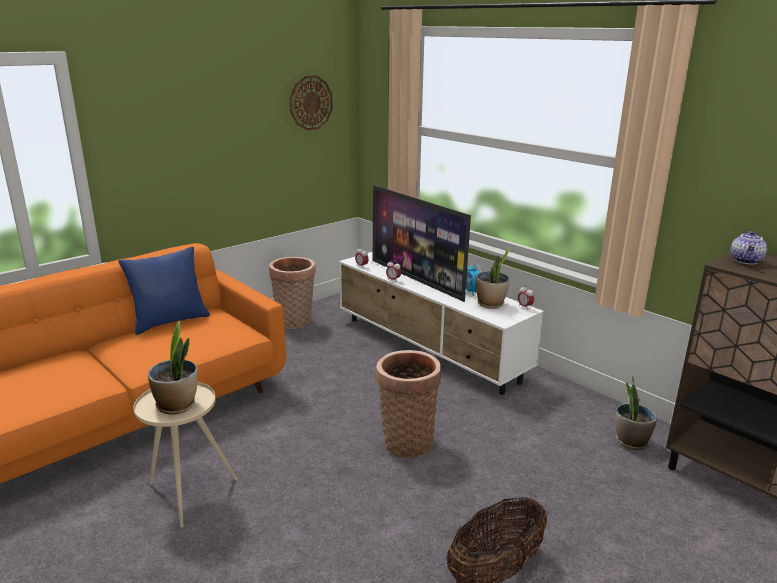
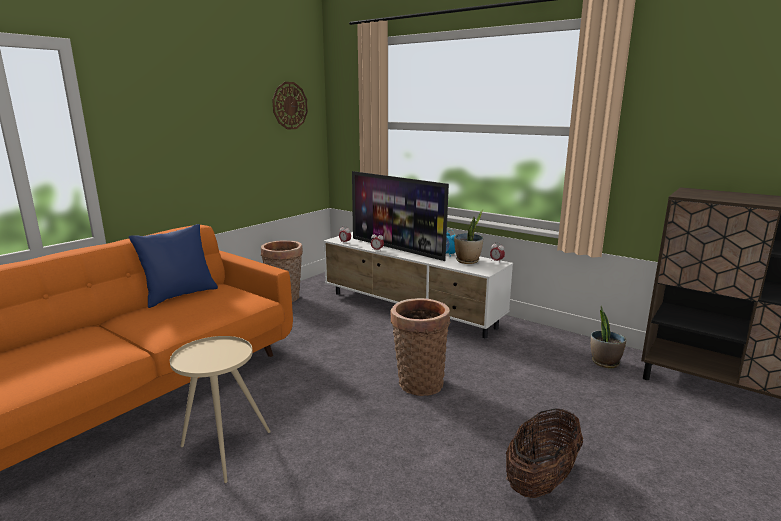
camera: 10 degrees left, 5 degrees down
(177, 405) = (214, 357): potted plant -> none
(746, 261) = (697, 193): teapot -> none

